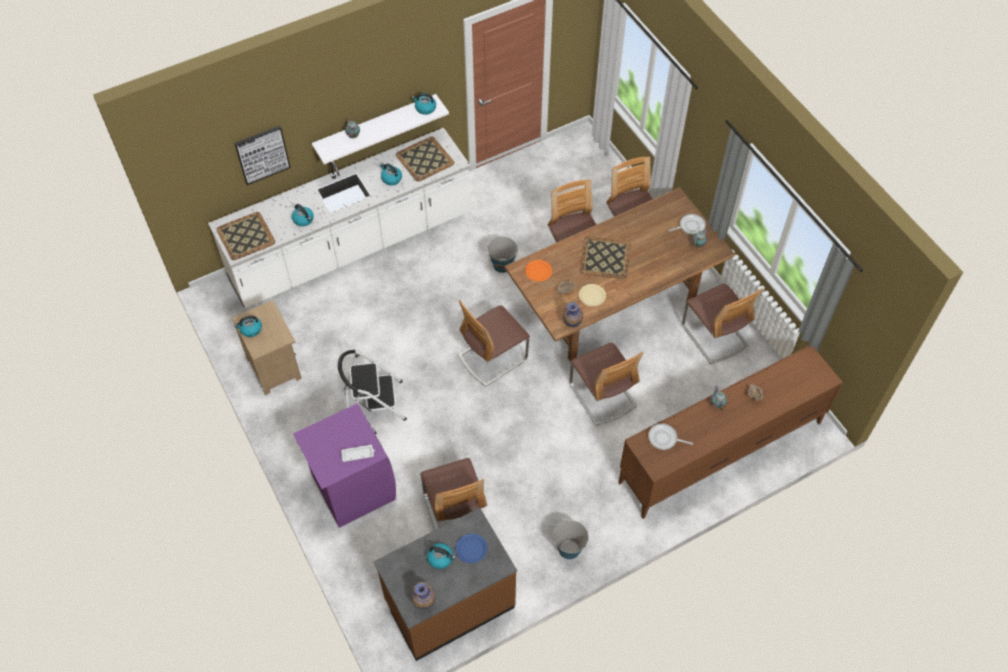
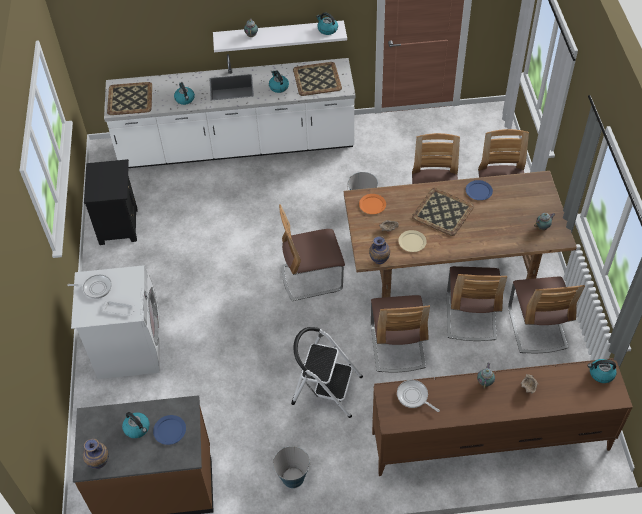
camera: 25 degrees right, 5 degrees down
(250, 329) = (96, 177): kettle -> kettle (601, 374)
(262, 154) = (163, 28): picture -> none
(275, 368) = (120, 225): beige nightstand -> black nightstand
(351, 486) = (128, 347): purple washing machine -> white washing machine
(372, 403) = (184, 282): step ladder -> step ladder (324, 389)
(455, 511) = (206, 402): chair -> chair (470, 316)
(627, 227) = (478, 191): none -> blue plate
(690, 226) = (543, 208): frying pan -> frying pan (95, 288)

